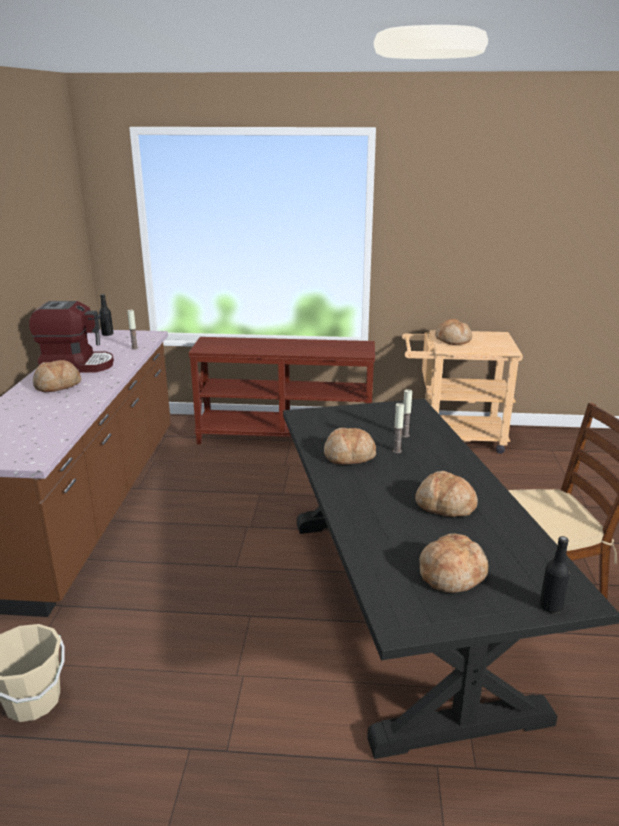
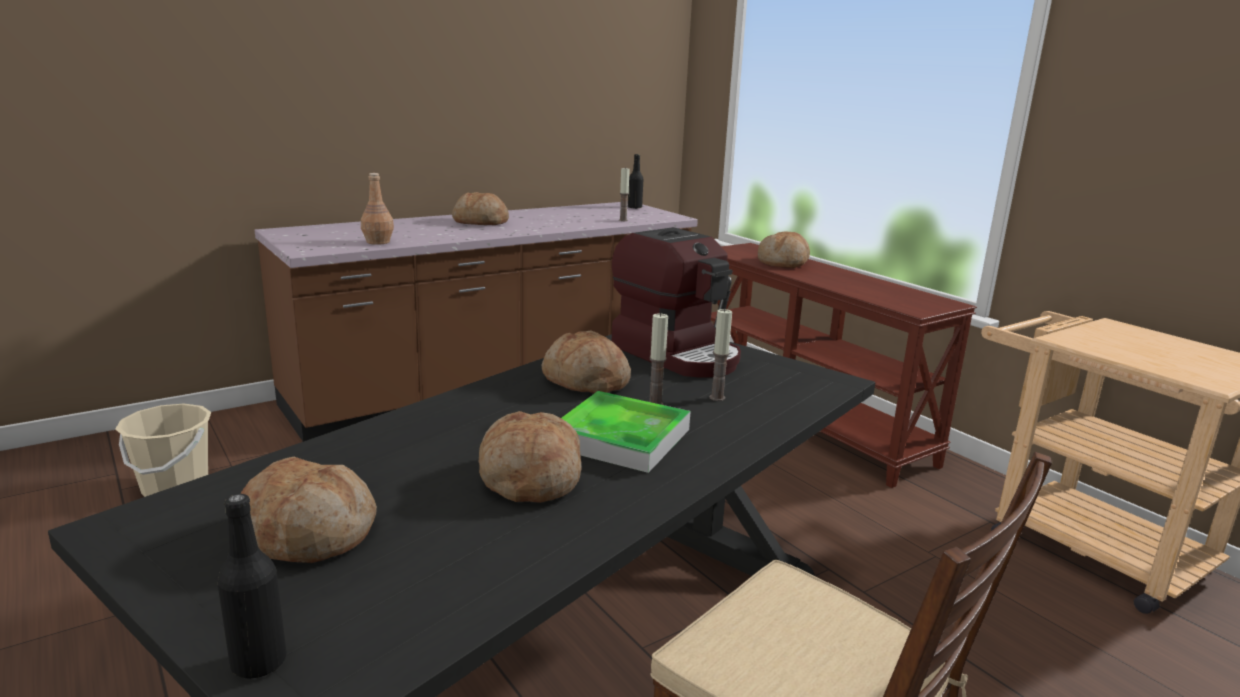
camera: 50 degrees right, 5 degrees down
(54, 431) = (378, 242): none -> brown bottle
(77, 365) = (538, 216): coffee machine -> coffee machine (677, 354)
(425, 471) = (620, 438): none -> tray
(453, 340) = (1109, 336): bread -> bread (783, 262)

